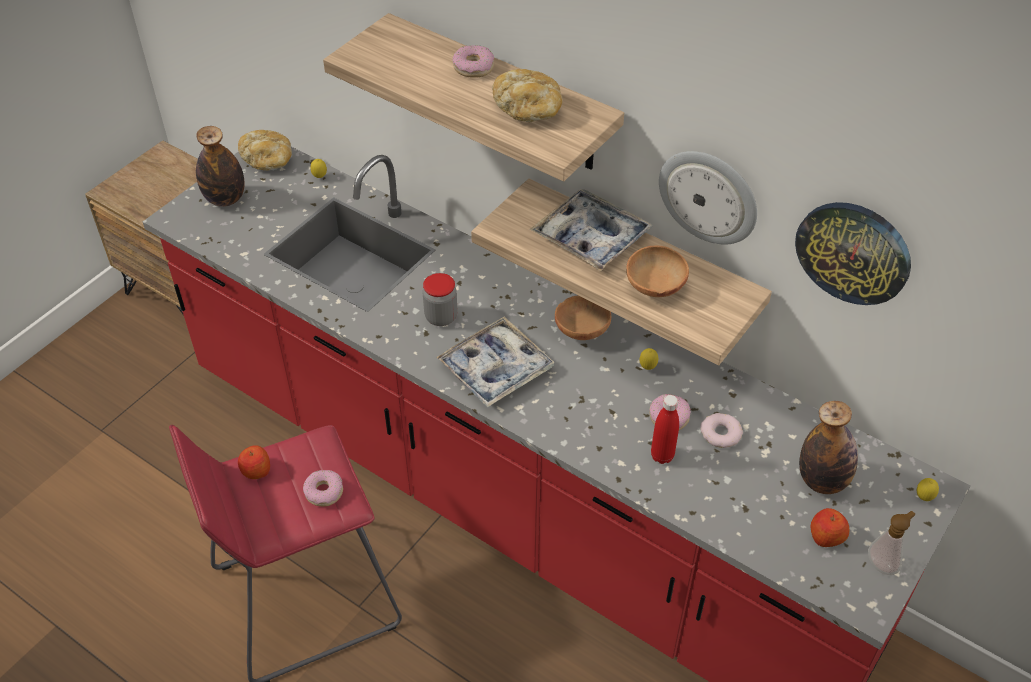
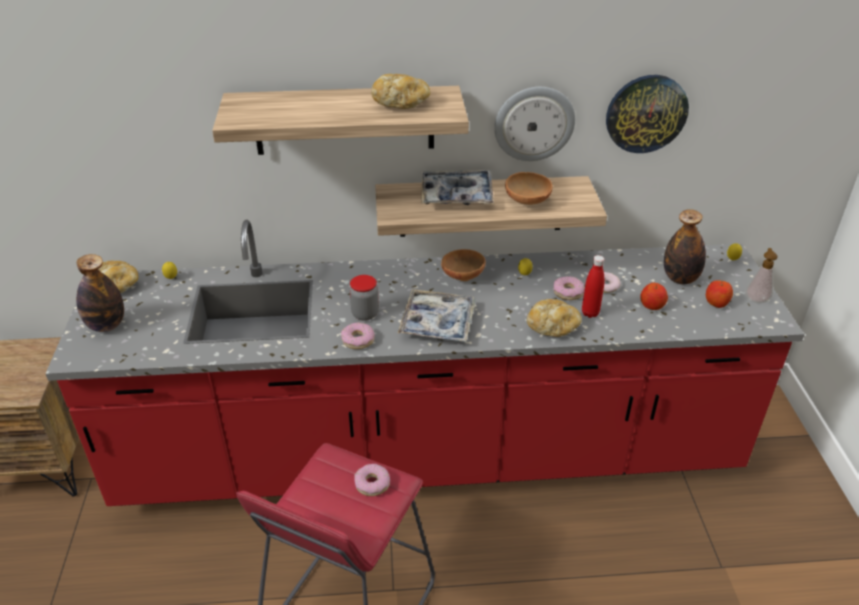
camera: 40 degrees left, 10 degrees down
(256, 470) = (304, 503): apple -> apple (652, 305)
(474, 67) = (331, 97): donut -> donut (358, 340)
(601, 446) = (552, 327): none -> bread

